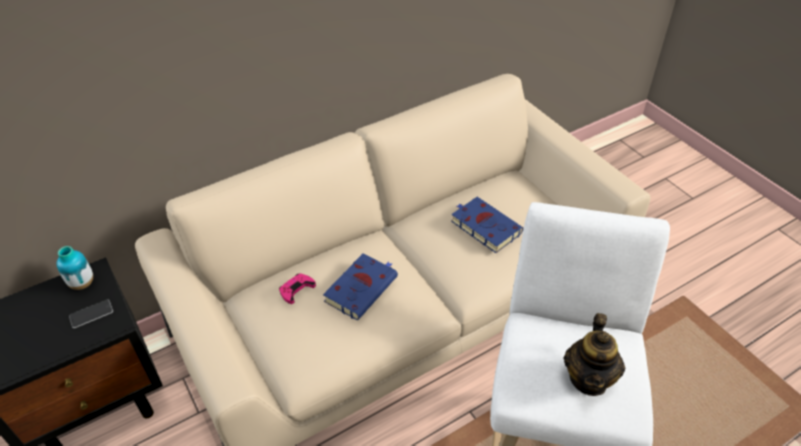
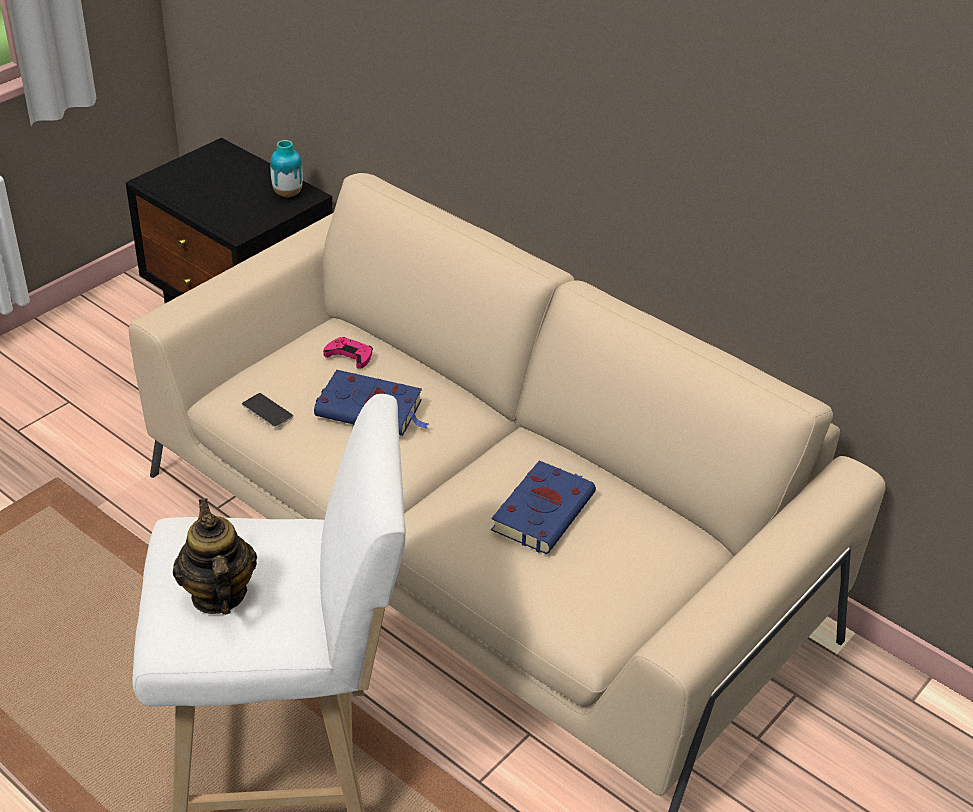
camera: 70 degrees right, 5 degrees down
(91, 314) = (248, 212): phone -> phone (267, 410)
(589, 378) = (218, 594): teapot -> teapot turned 75 degrees clockwise

